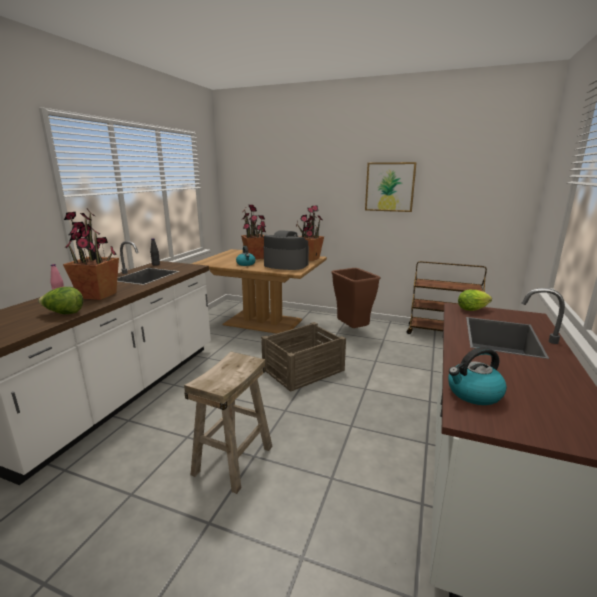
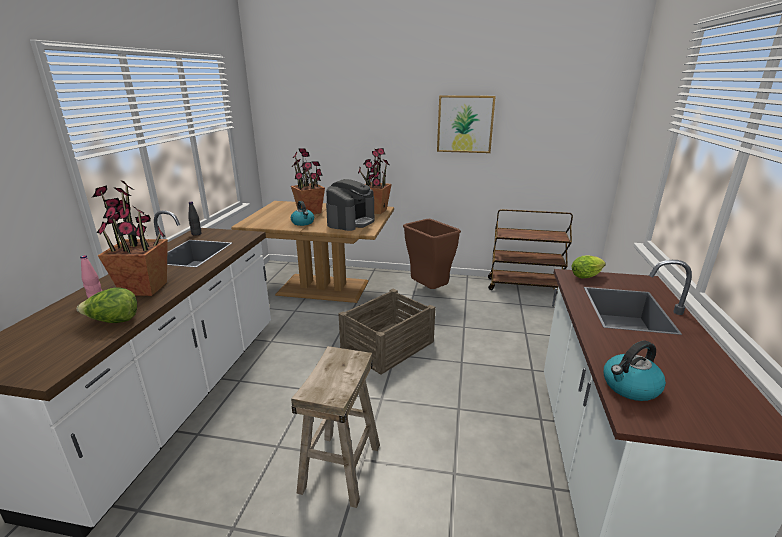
camera: 10 degrees left, 5 degrees up
(285, 265) = (351, 222): coffee machine -> coffee machine turned 105 degrees clockwise

